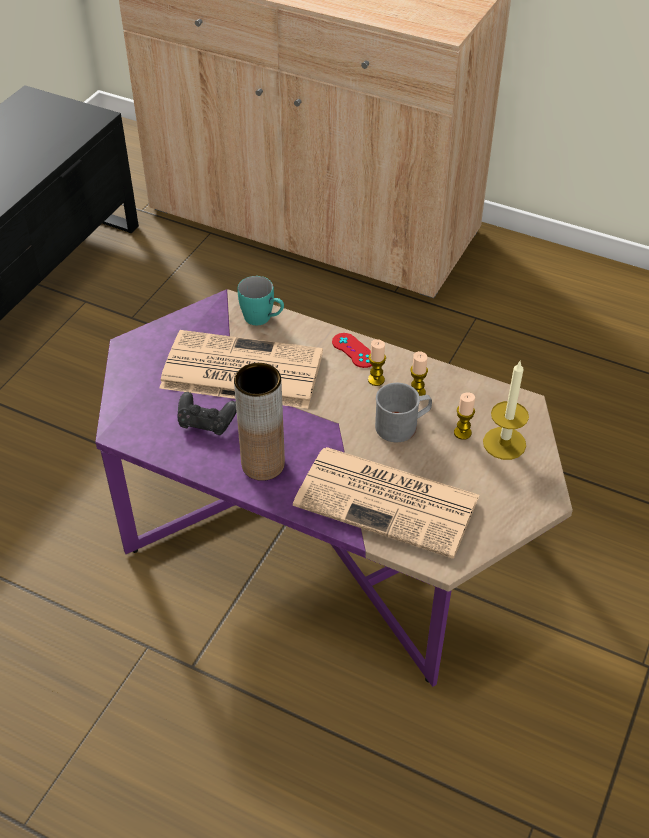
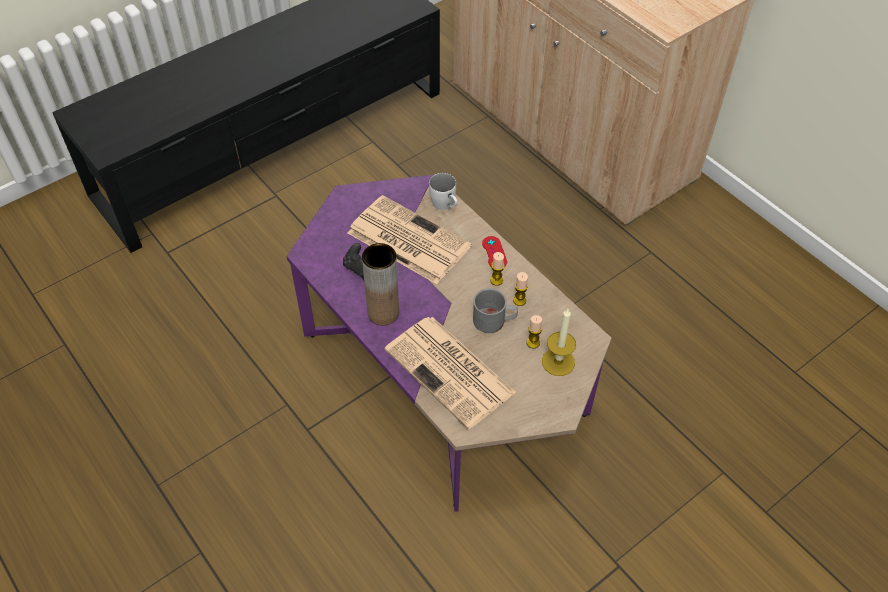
camera: 25 degrees right, 5 degrees up
(263, 319) = (445, 206): turquoise mug -> white mug

